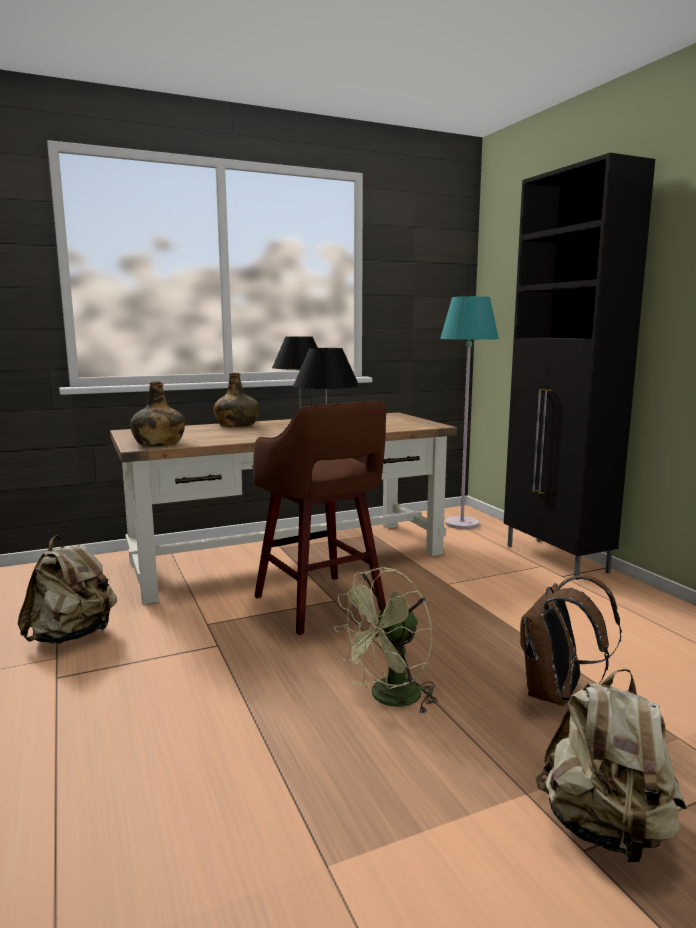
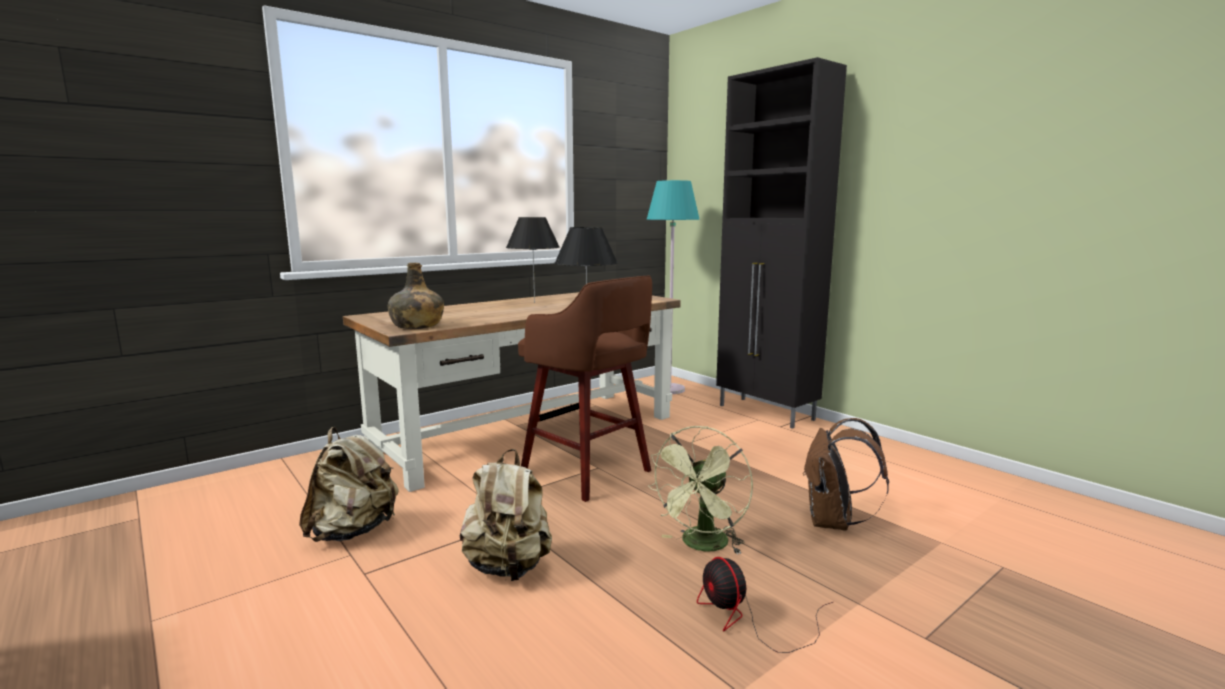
camera: 15 degrees left, 0 degrees up
(237, 425) = (472, 306): green bottle -> none
(388, 789) = (749, 620): none -> fan
(605, 829) = (931, 619): beige backpack -> beige backpack (508, 567)

